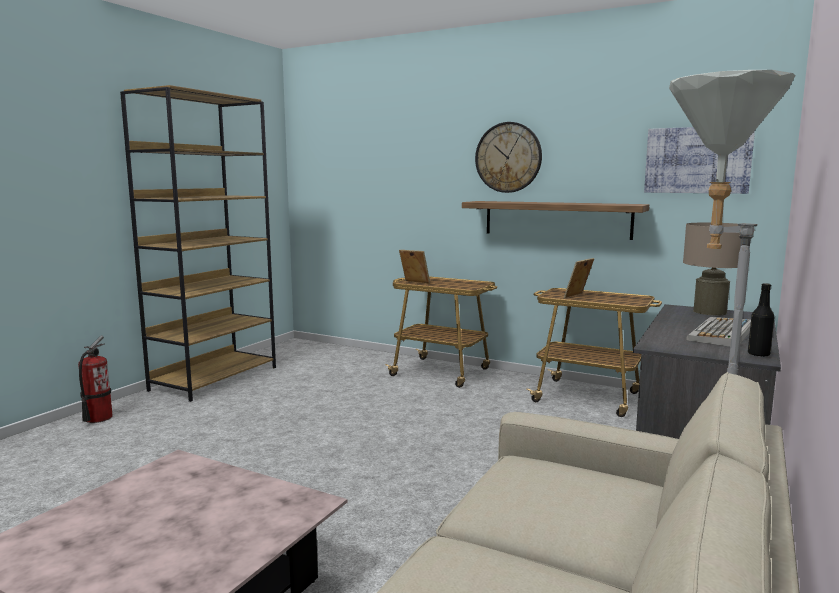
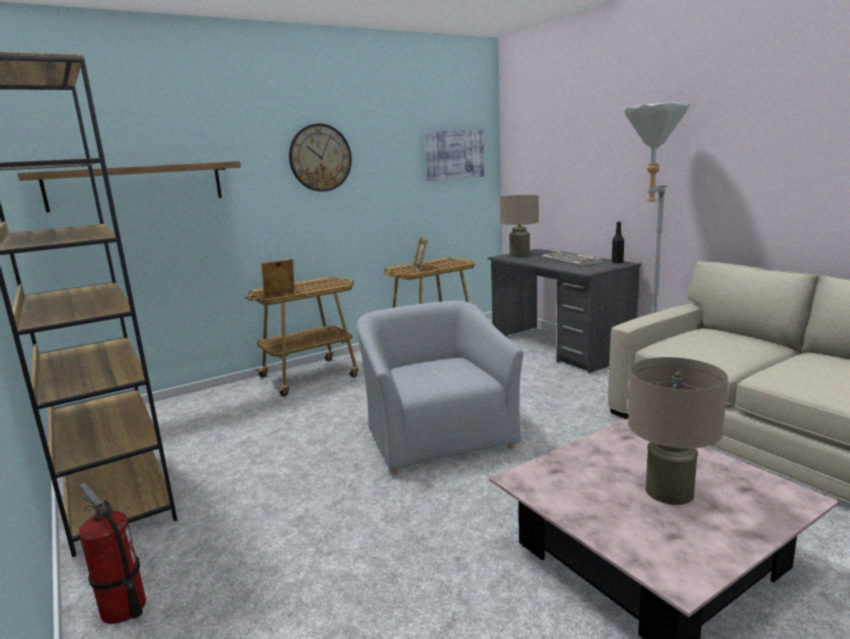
camera: 60 degrees left, 5 degrees up
(156, 536) = (669, 491): none -> beige table lamp
(364, 450) = (437, 436): none -> grey armchair
(556, 219) = (368, 210): shelf -> shelf (136, 186)

